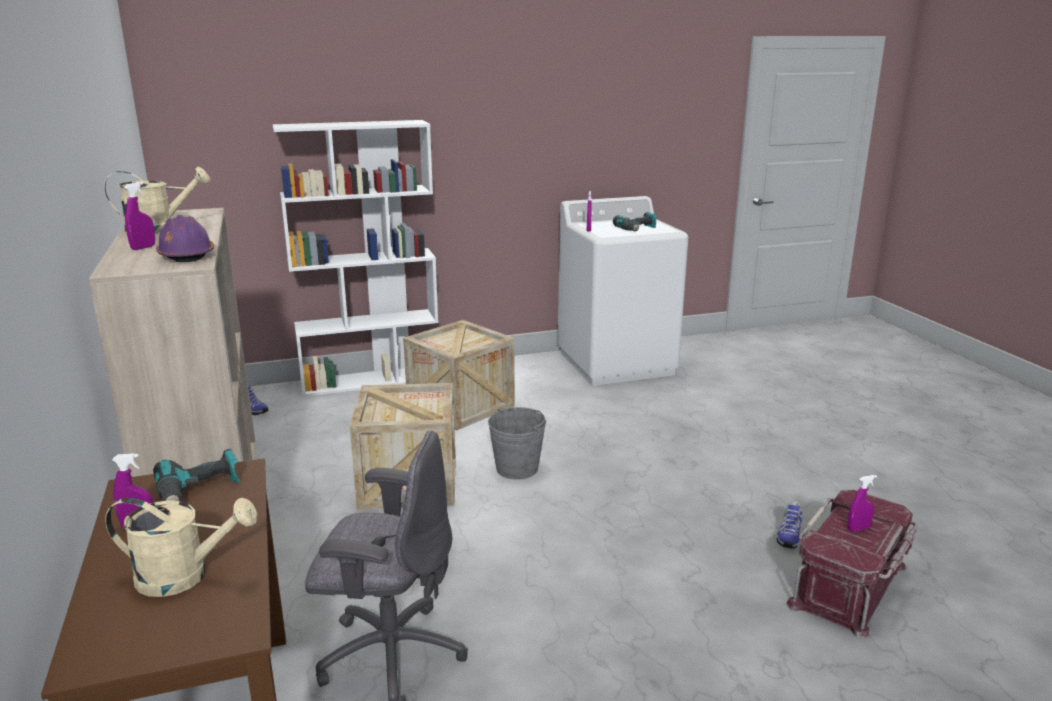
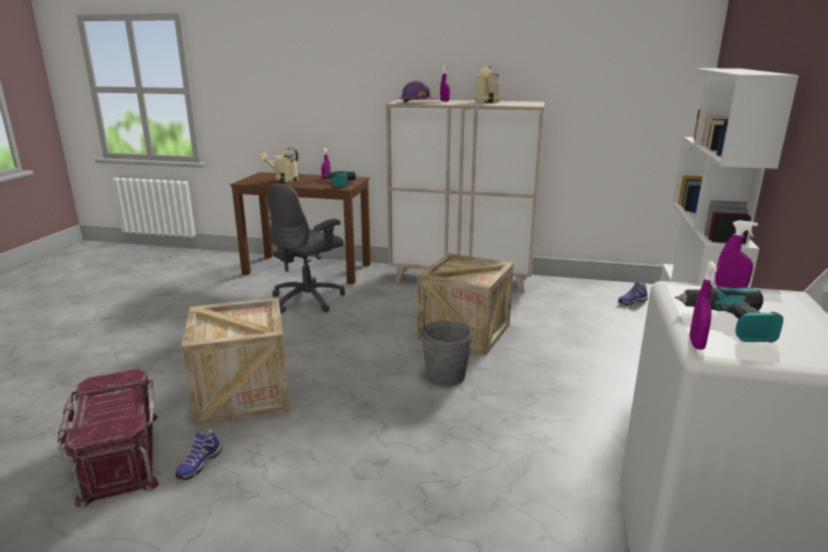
camera: 120 degrees right, 0 degrees up
(460, 406) = (597, 383): crate -> crate (243, 394)
(788, 536) = (198, 464): shoe -> shoe turned 120 degrees counterclockwise
(858, 529) = (109, 406): purple spray bottle -> purple spray bottle (696, 343)

